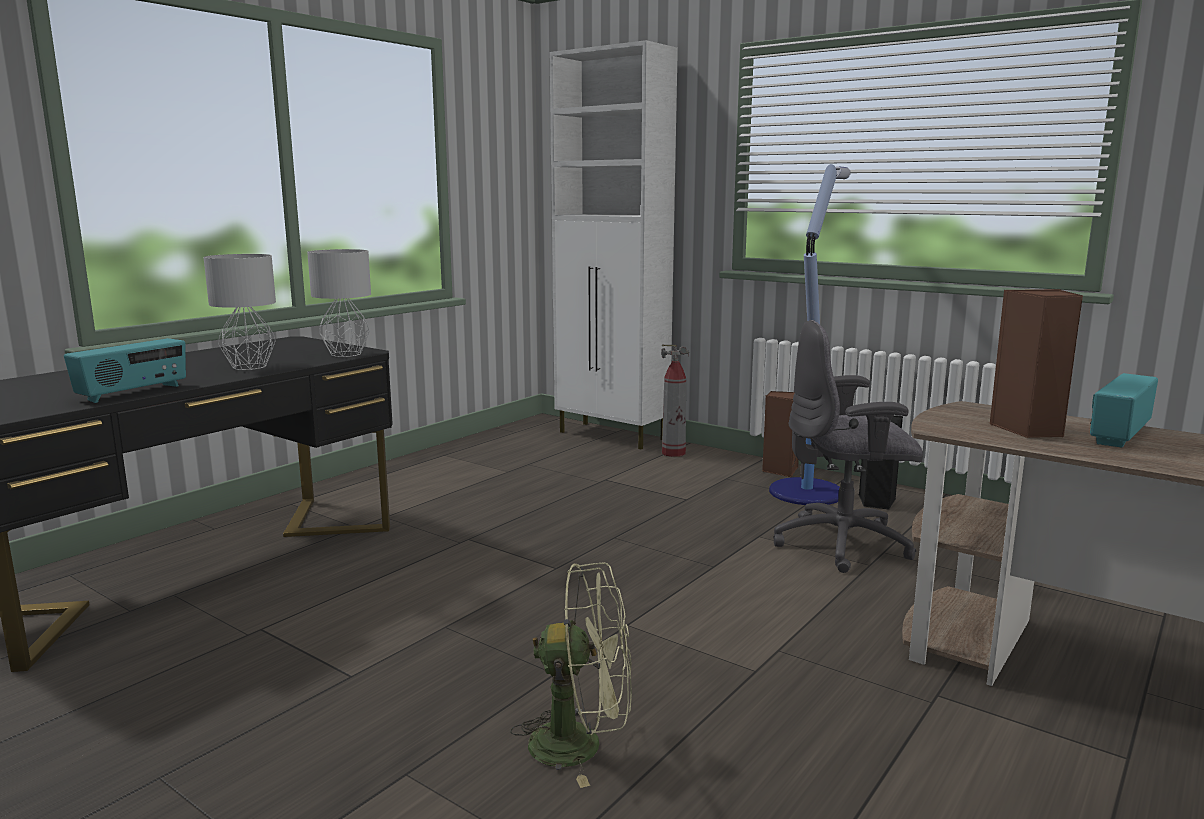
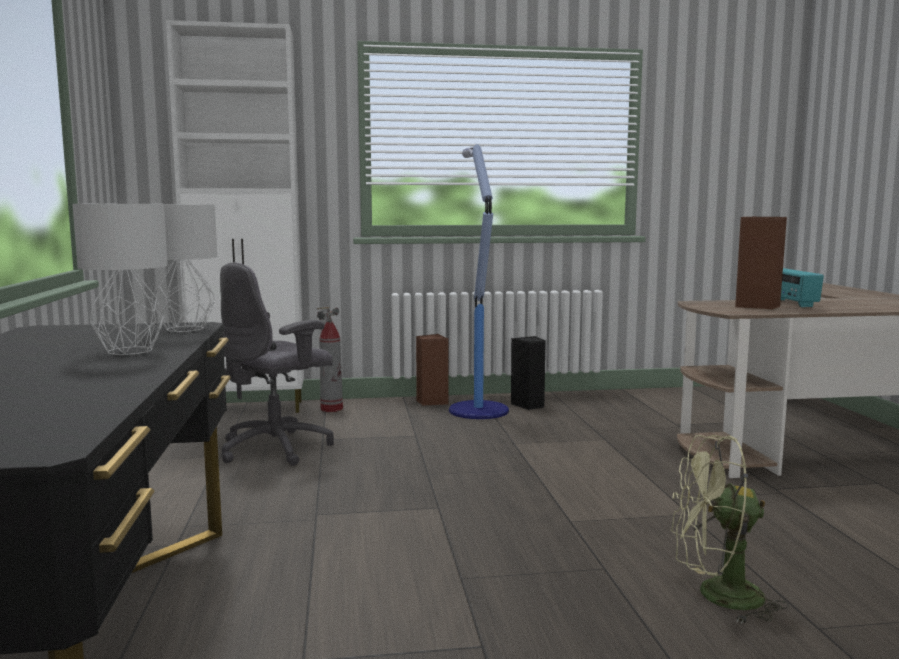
camera: 45 degrees left, 5 degrees down
(133, 393) = (117, 389): radio -> none
(581, 744) = (717, 596): green fan -> green fan turned 135 degrees counterclockwise
(844, 544) = (568, 433): grey office chair -> grey office chair (277, 448)

